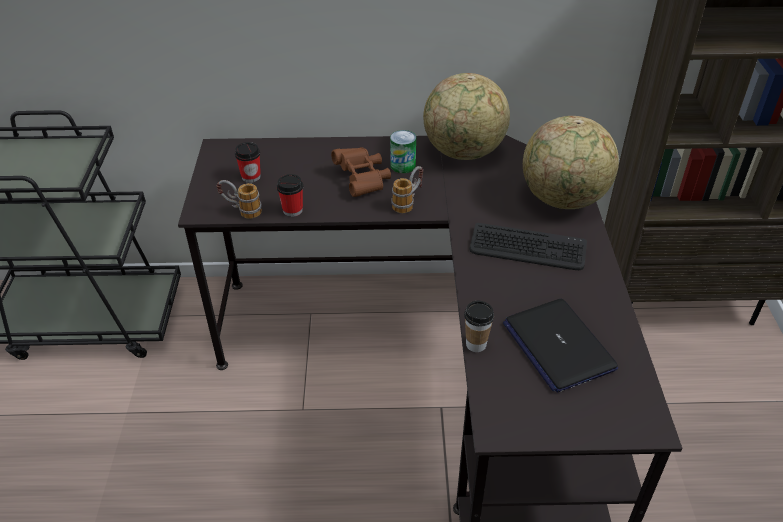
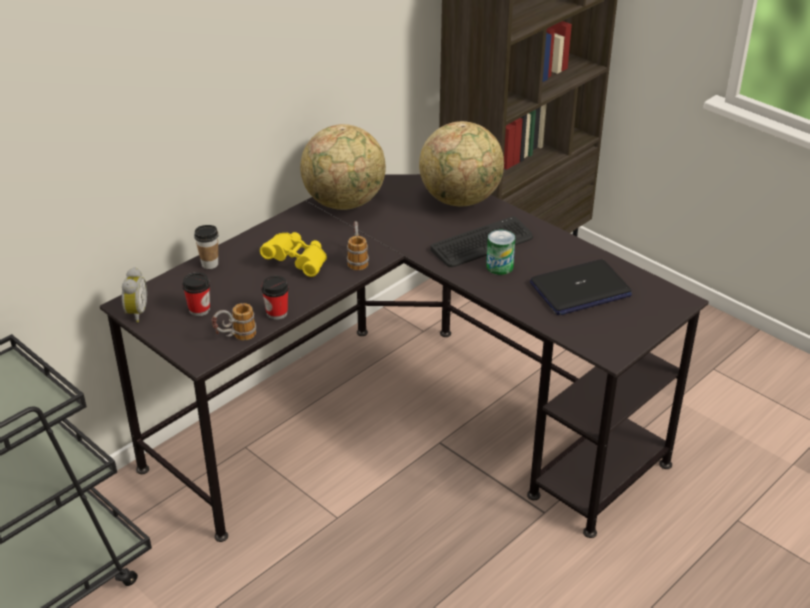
camera: 45 degrees left, 5 degrees down
(213, 156) = (135, 313): none -> alarm clock
(362, 180) = (297, 262): brown binoculars -> yellow binoculars
(403, 165) = (312, 236): can -> can (499, 267)
(476, 344) = (534, 318): cup -> cup (210, 264)
(558, 345) = (580, 289): laptop -> laptop turned 45 degrees counterclockwise

